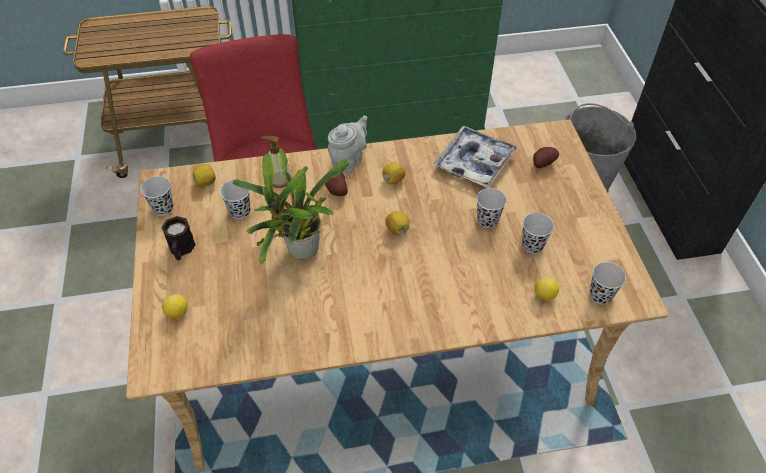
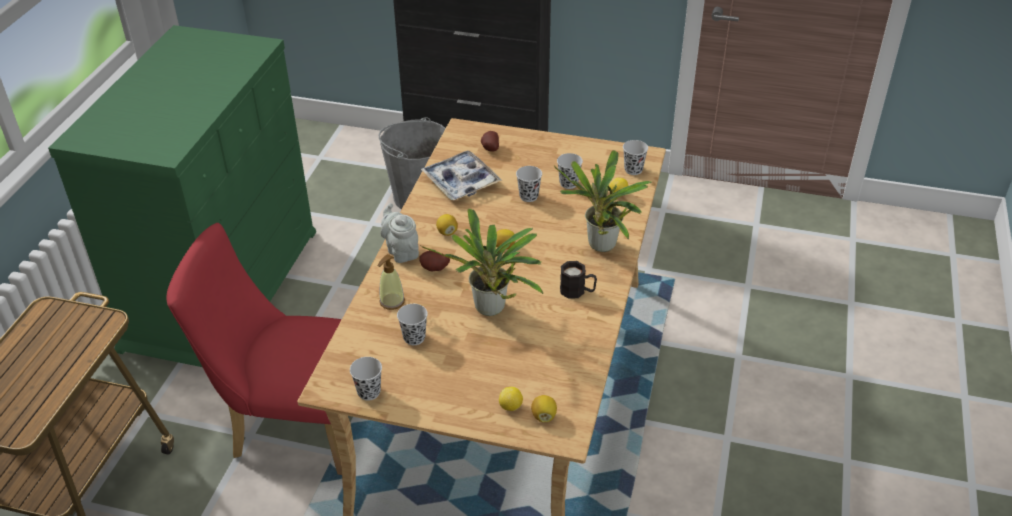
camera: 65 degrees left, 10 degrees down
(181, 250) = (435, 389): black mug -> black mug (577, 291)
(206, 182) = (356, 353): lemon -> lemon (544, 416)
(443, 309) = (601, 248): none -> potted plant

